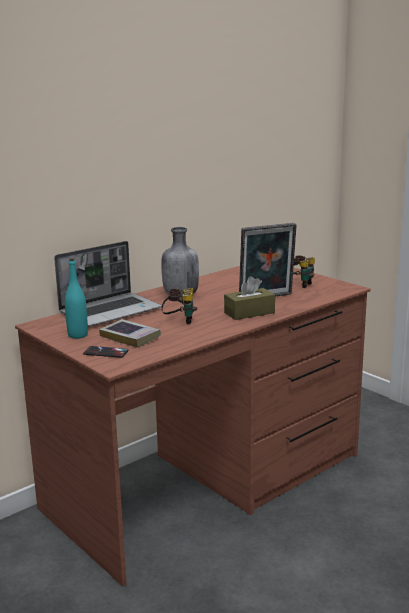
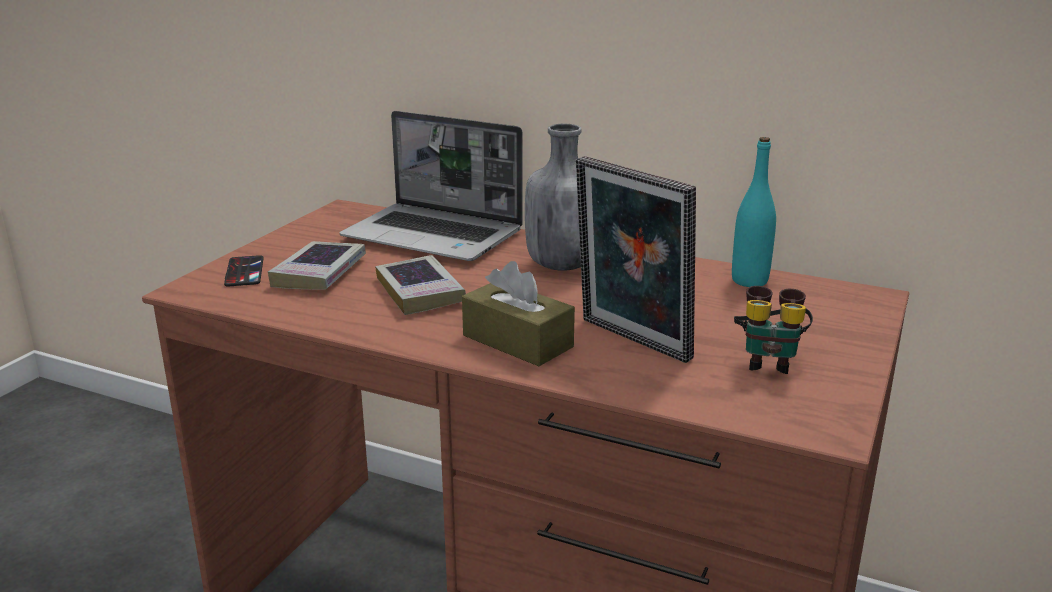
camera: 65 degrees right, 5 degrees up
(78, 335) = (311, 240): turquoise bottle -> turquoise bottle (749, 281)
(179, 321) = (420, 292): binoculars -> book

